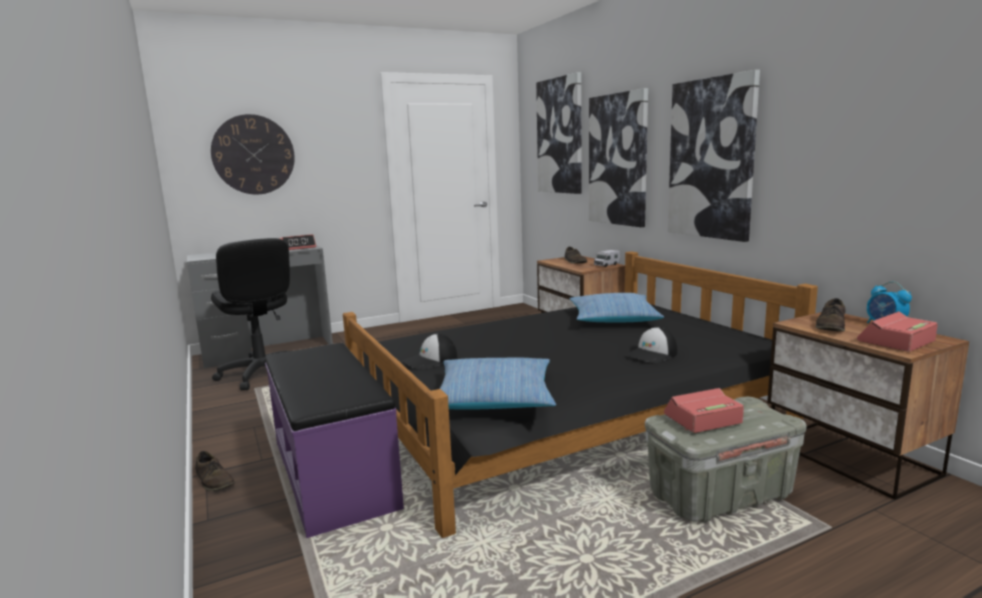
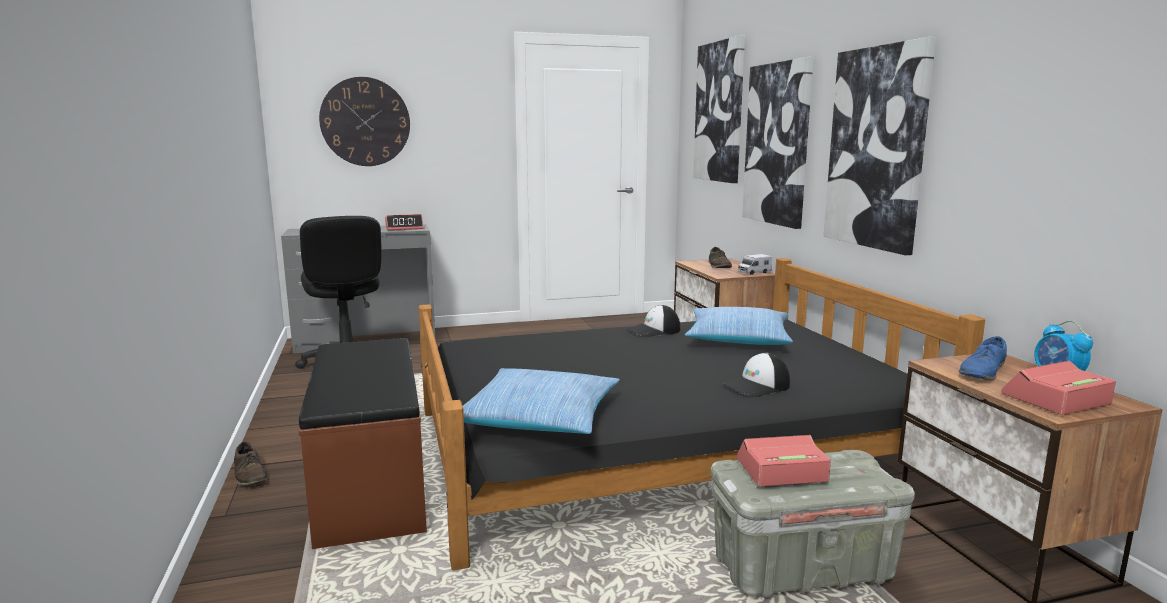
camera: 10 degrees right, 0 degrees up
(335, 474) = (373, 483): purple bench -> brown bench
(430, 361) = (496, 368): cap -> cap (654, 330)
(831, 326) = (983, 371): brown shoe -> blue shoe

